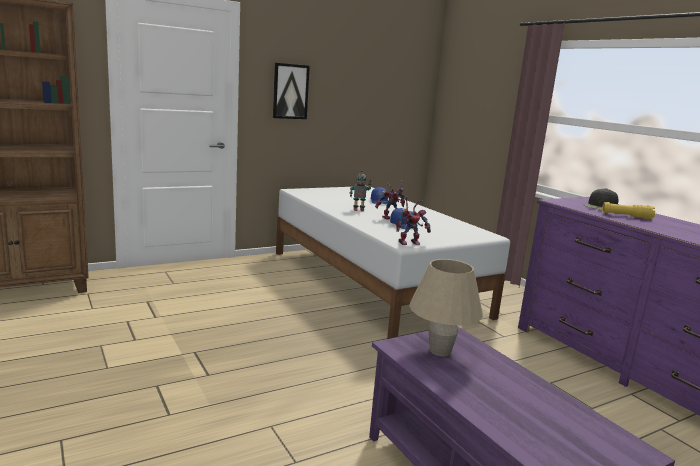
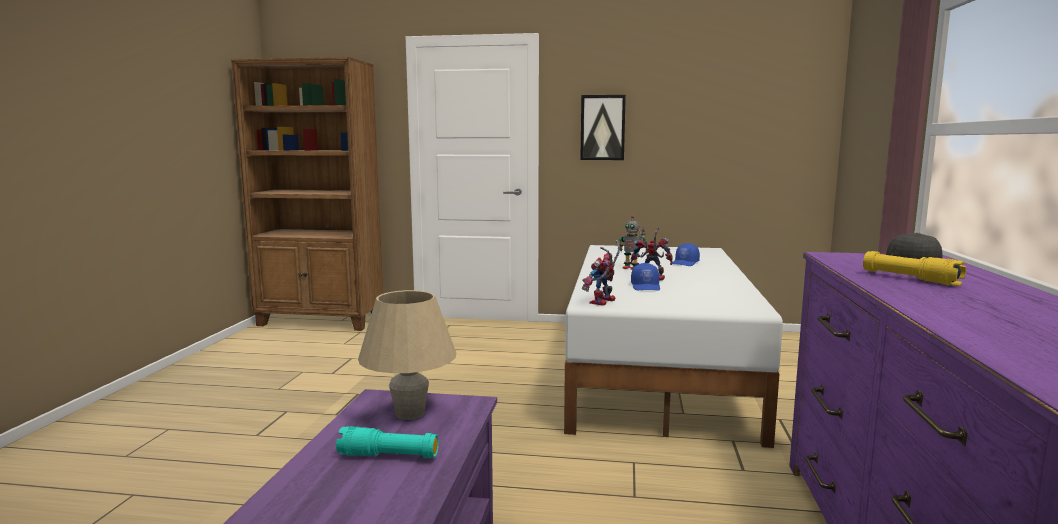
camera: 40 degrees right, 5 degrees down
(410, 242) = (603, 302): toy robot -> toy robot turned 105 degrees clockwise
(492, 381) = (388, 456): none -> turquoise flashlight

